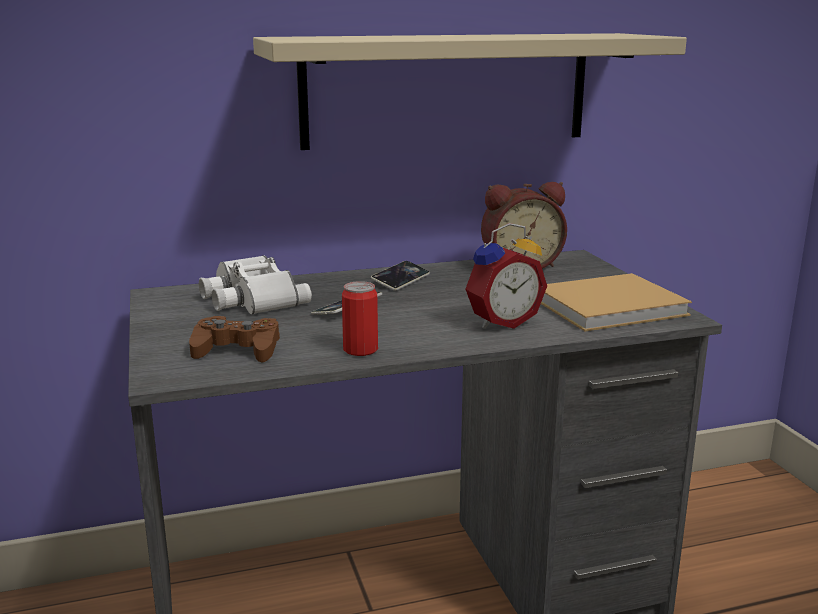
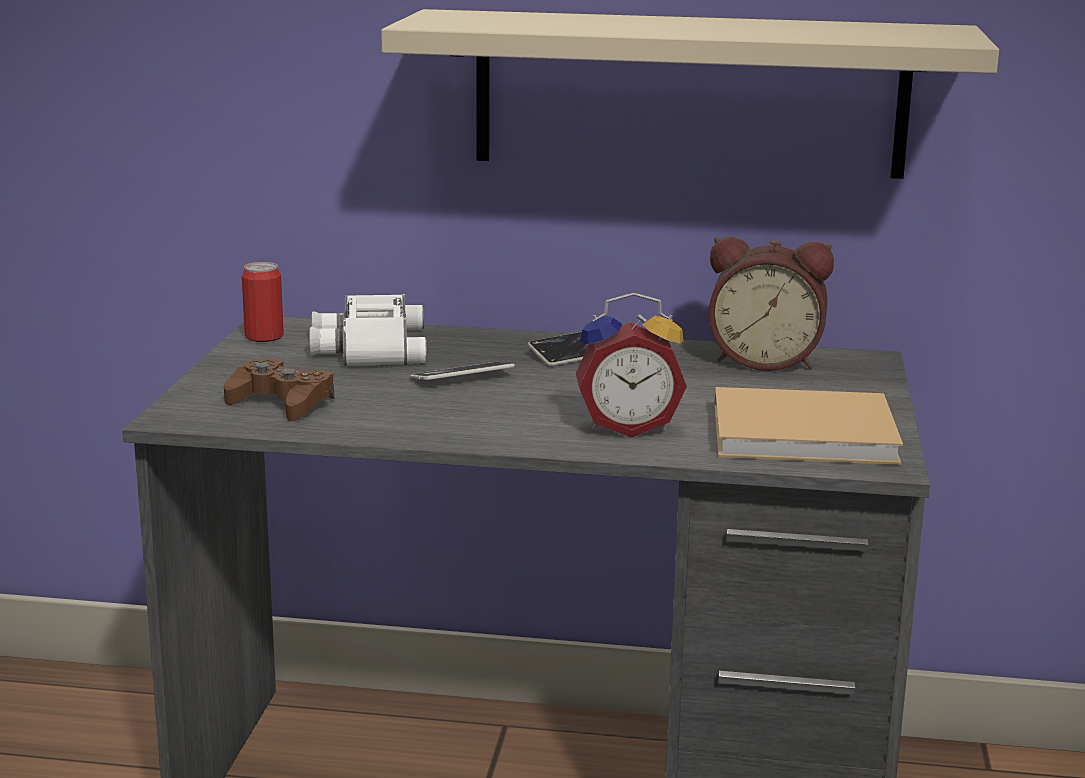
camera: 25 degrees right, 0 degrees up
(360, 350) = (413, 428): can -> can (264, 336)

